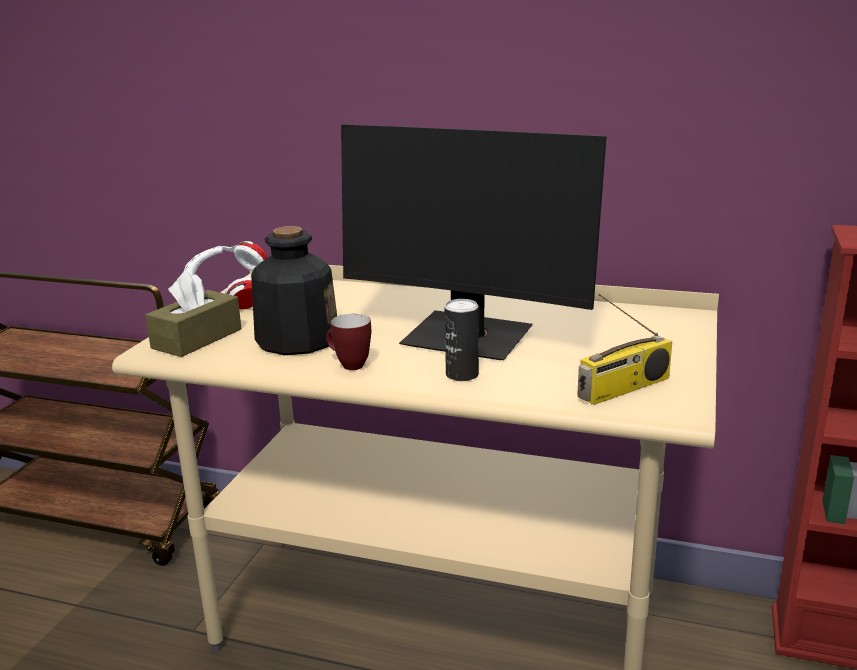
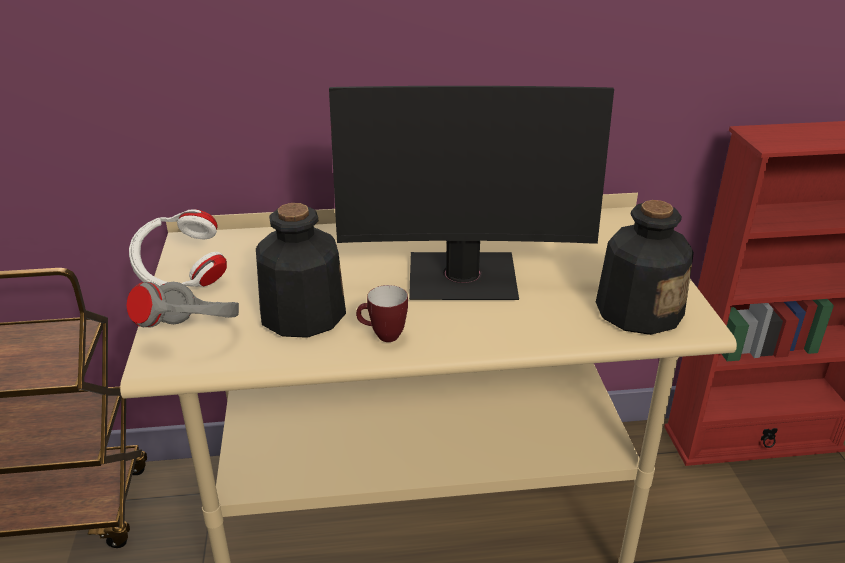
camera: 25 degrees left, 10 degrees up
(197, 338) = (193, 335): brown tissue box -> grey headphones
(462, 375) = (495, 324): can -> none
(624, 389) = (638, 310): radio -> bottle

